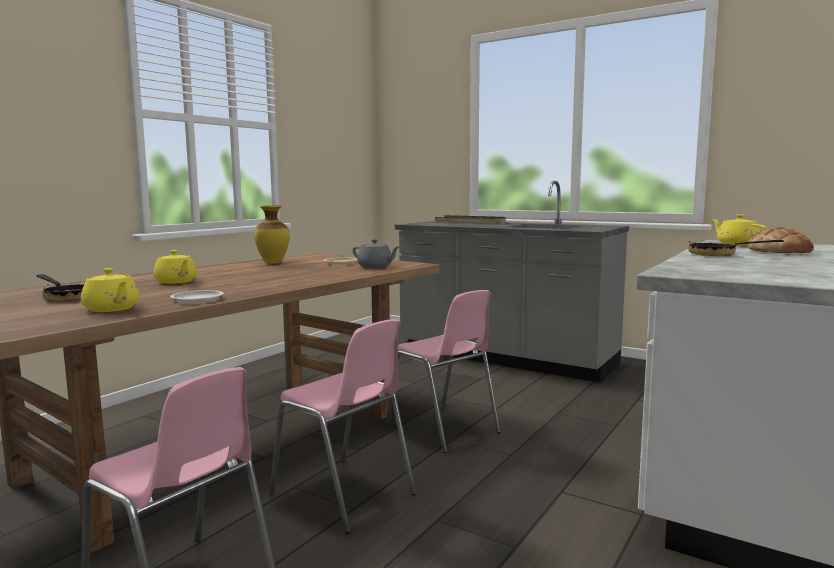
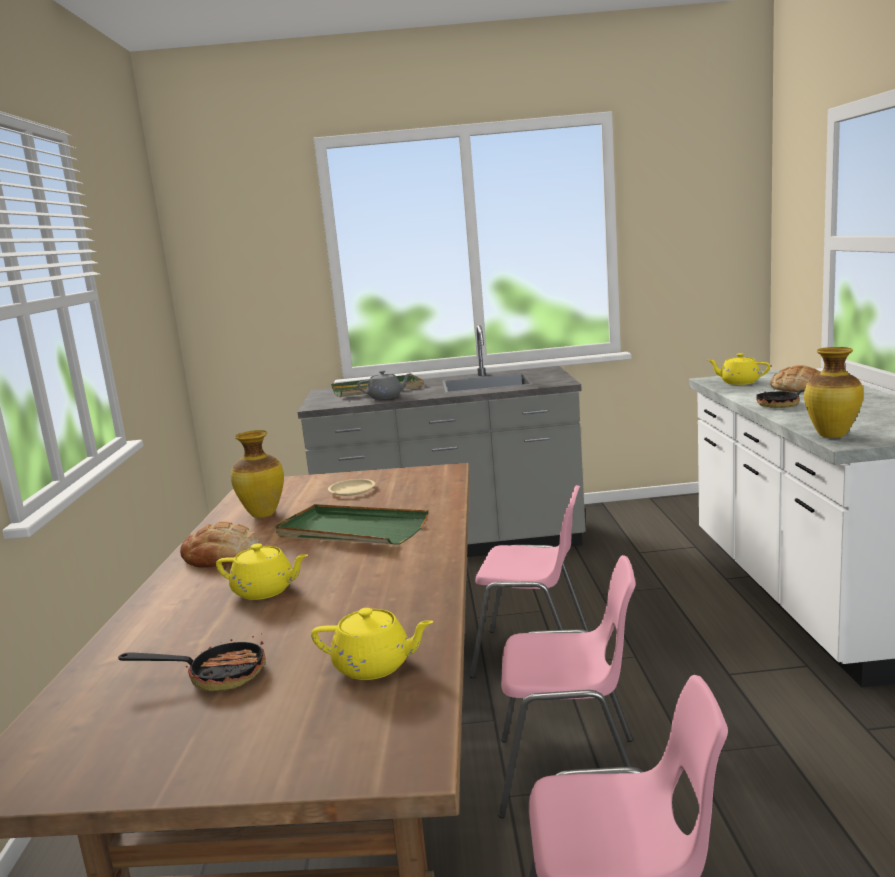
camera: 35 degrees left, 5 degrees up
(197, 299) = (416, 608): white plate -> none
(209, 270) = (221, 554): none -> bread
(282, 273) = (351, 530): none -> green tray
(375, 267) = (418, 486): grey teapot -> grey teapot (386, 397)
(673, 269) = (831, 436): none -> vase

